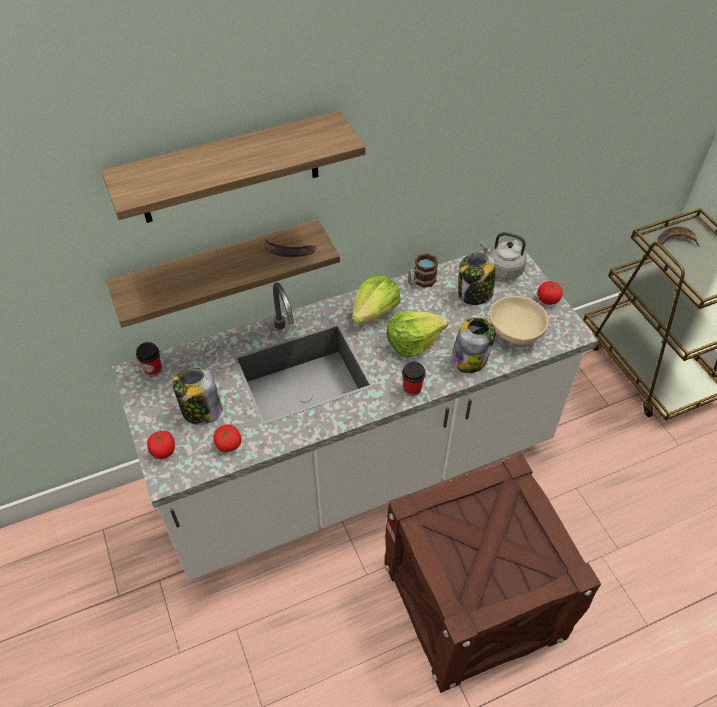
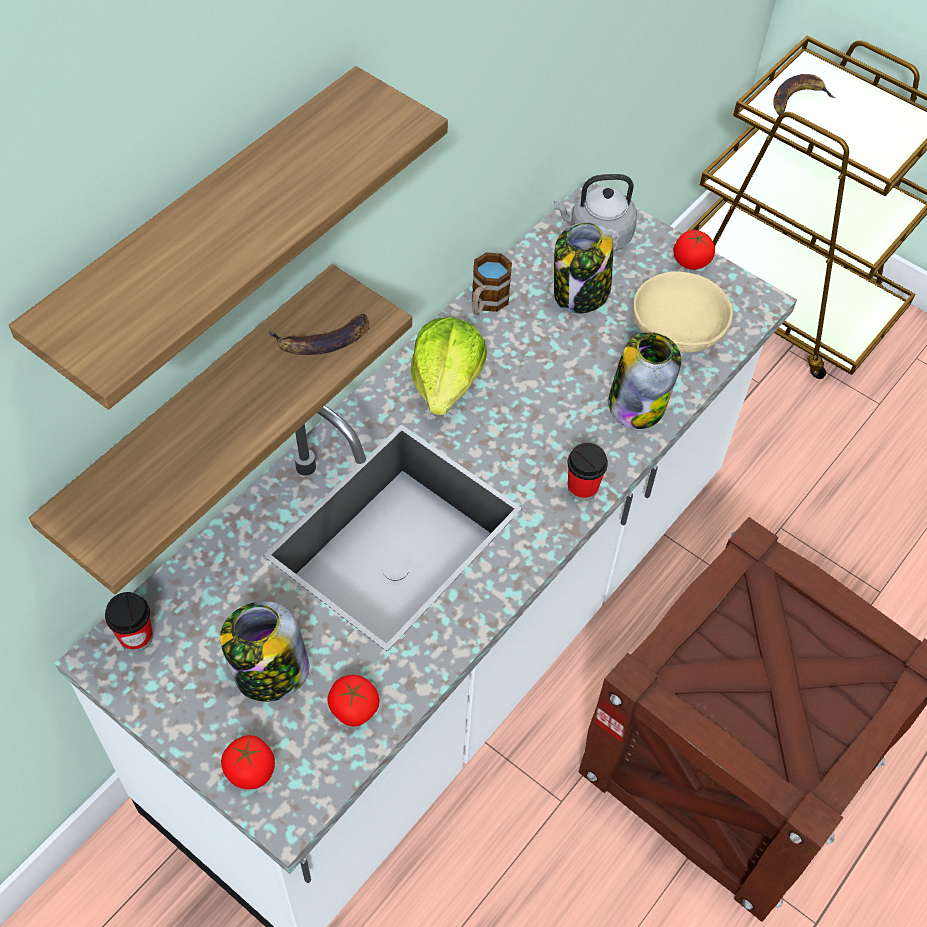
camera: 30 degrees left, 5 degrees up
(413, 342) = (536, 410): lettuce -> none

